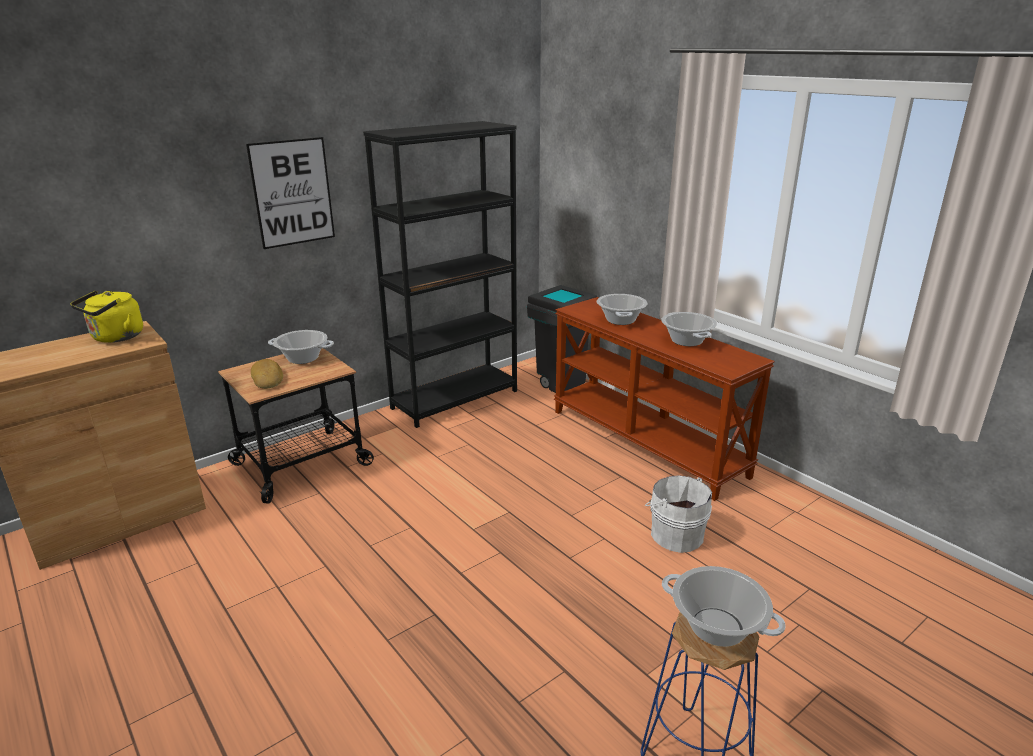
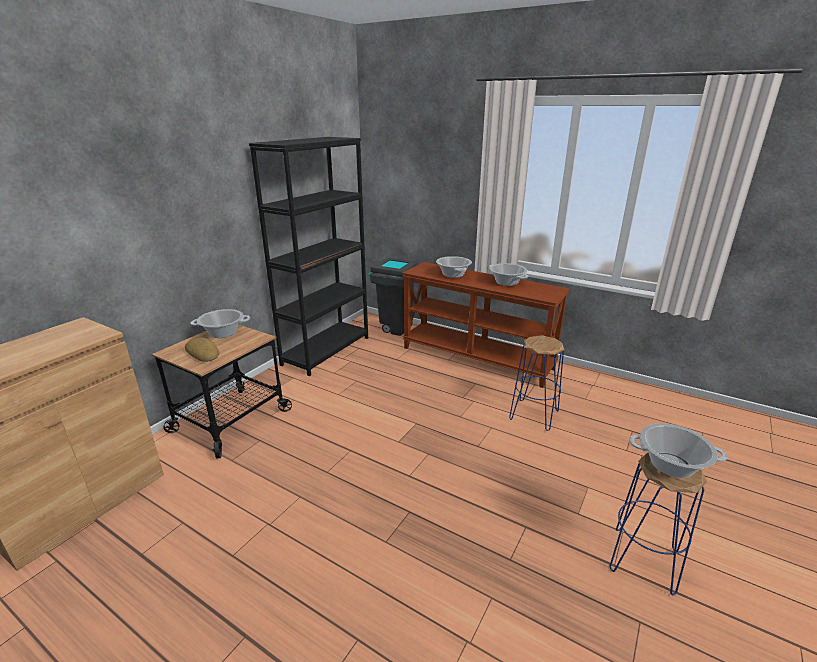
camera: 20 degrees left, 0 degrees up
(115, 338) = (64, 335): yellow kettle -> none
(292, 192) = (197, 195): picture -> none
(675, 534) = (534, 414): white bucket -> blue stool

